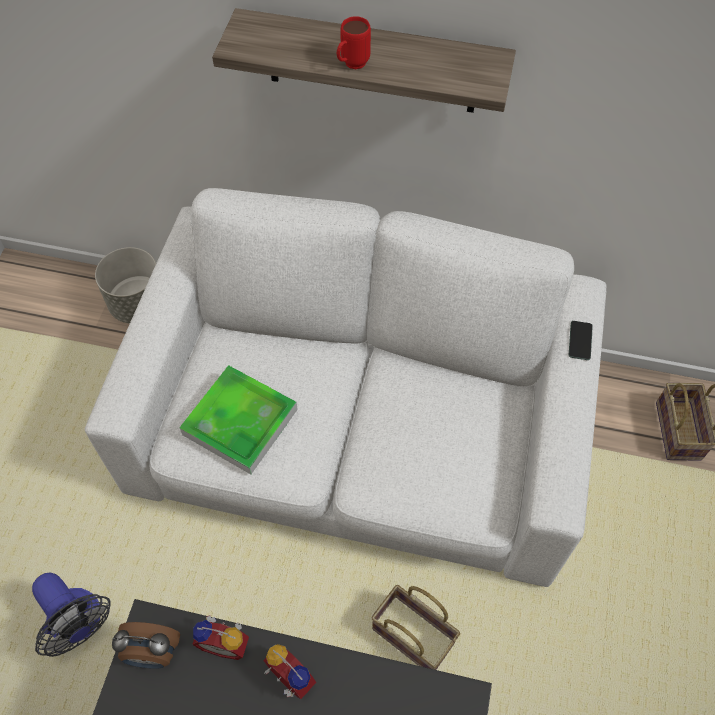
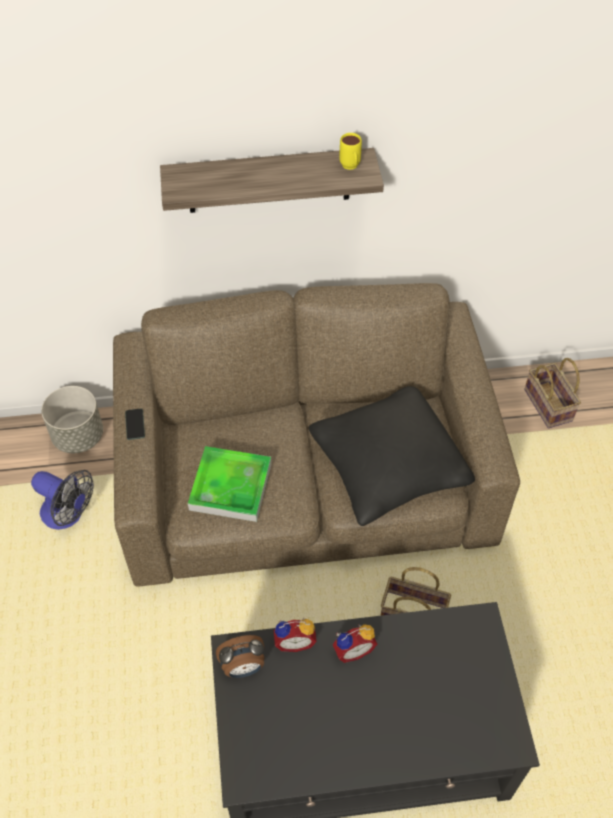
camera: 20 degrees left, 5 degrees down
(80, 624) = (144, 698): fan -> fan (68, 515)
(288, 679) = (352, 649): alarm clock -> alarm clock turned 135 degrees clockwise
(351, 66) = (266, 186): red mug -> none
(358, 430) = (306, 479): white sofa -> brown sofa
(432, 455) = (387, 465): none -> black pillow
(472, 69) = (351, 168): none -> yellow mug
(580, 340) = (465, 349): phone -> phone (135, 424)

